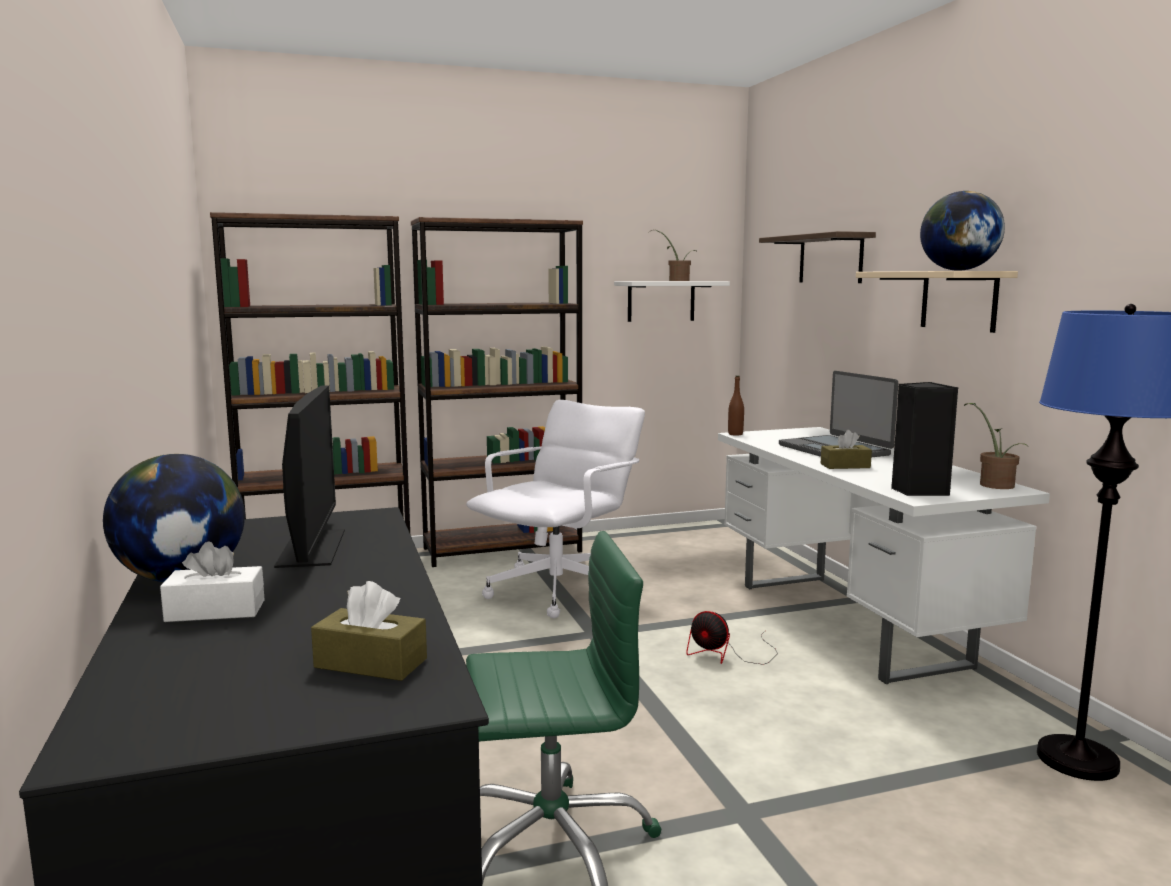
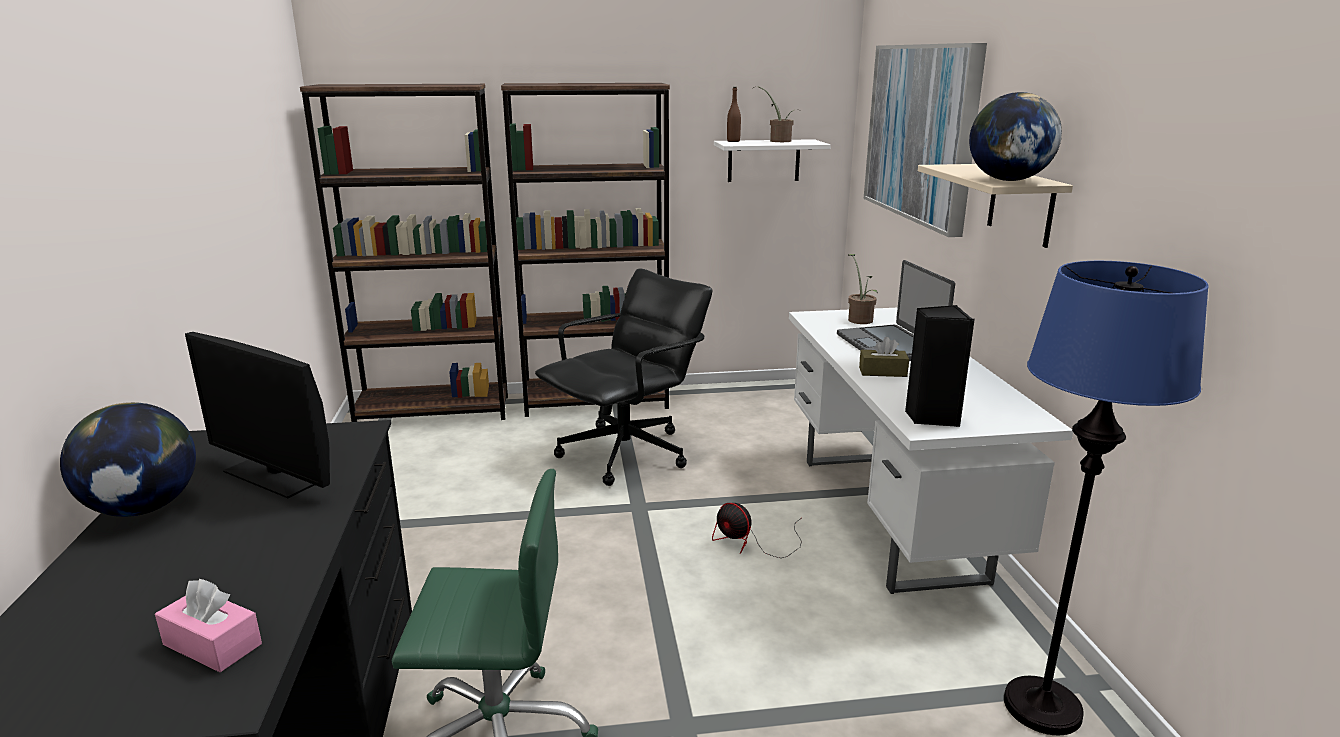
camera: 10 degrees right, 10 degrees up
(215, 611) = (139, 557): white tissue box -> none
(311, 548) = (275, 475): monitor -> monitor turned 120 degrees clockwise
(370, 663) = (212, 644): brown tissue box -> pink tissue box
(558, 591) = (627, 453): white office chair -> black office chair
(735, 434) = (804, 315): brown bottle -> brown bottle (733, 141)
(830, 259) = (922, 133): shelf -> picture
(993, 484) = (1021, 411): potted plant -> potted plant (859, 319)

